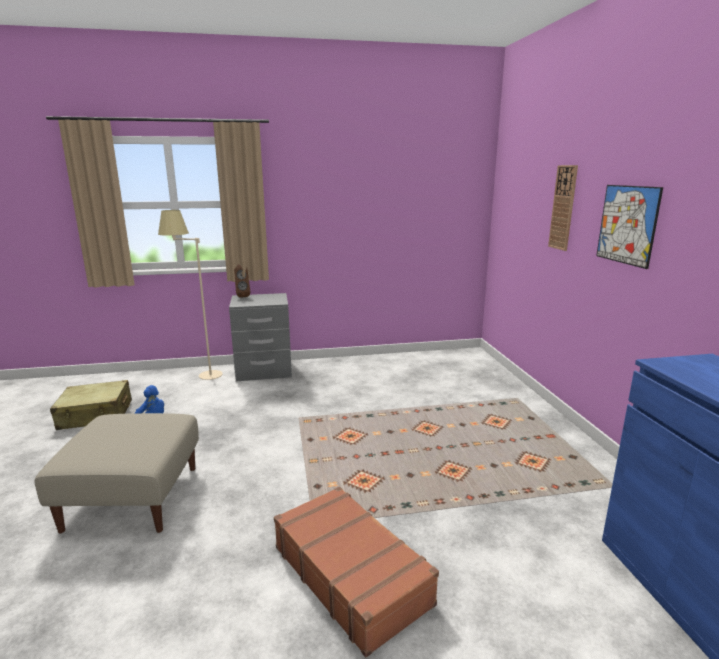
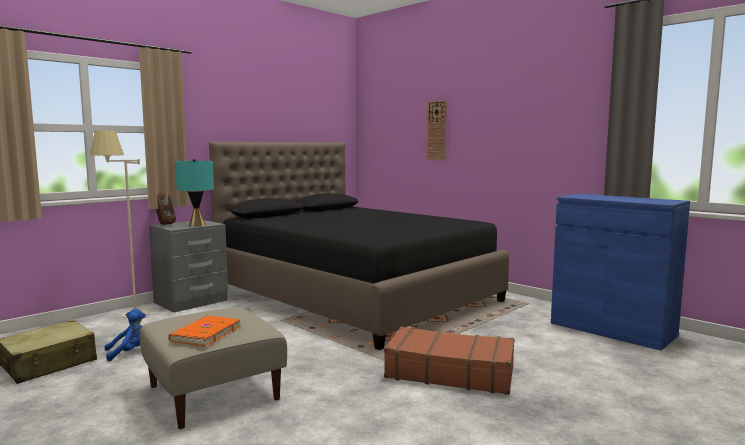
camera: 35 degrees left, 10 degrees down
(98, 449) = (205, 334): none -> orange book
(262, 302) = (197, 225): none -> turquoise table lamp
(410, 403) = (355, 295): none -> black bed
(627, 224) = (495, 134): picture -> none

